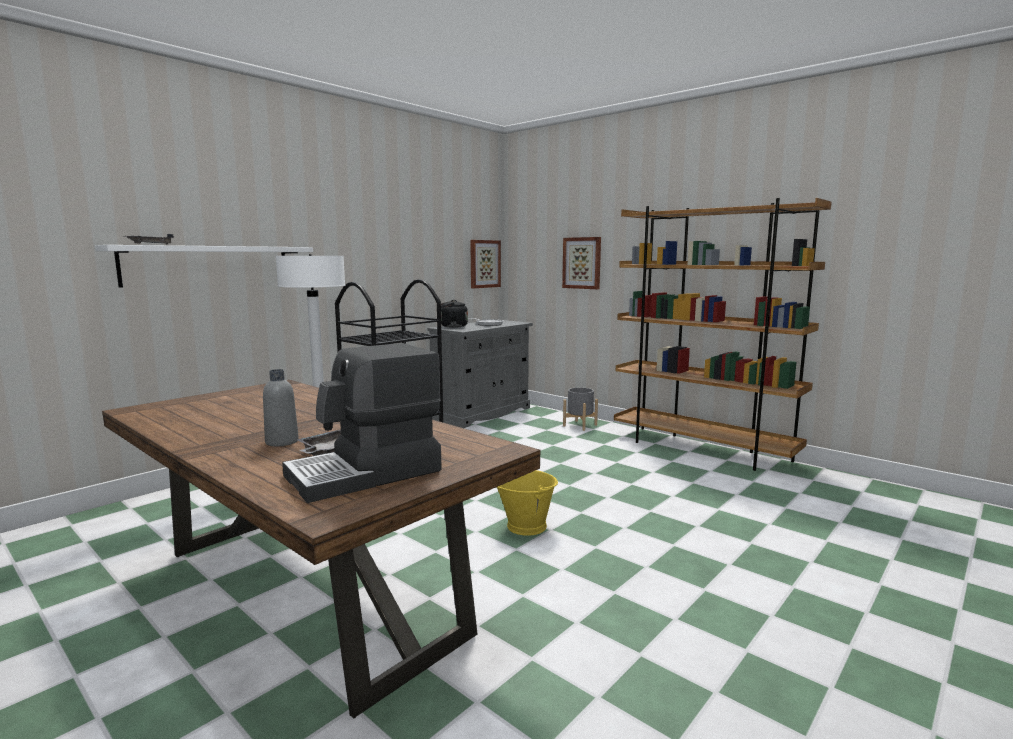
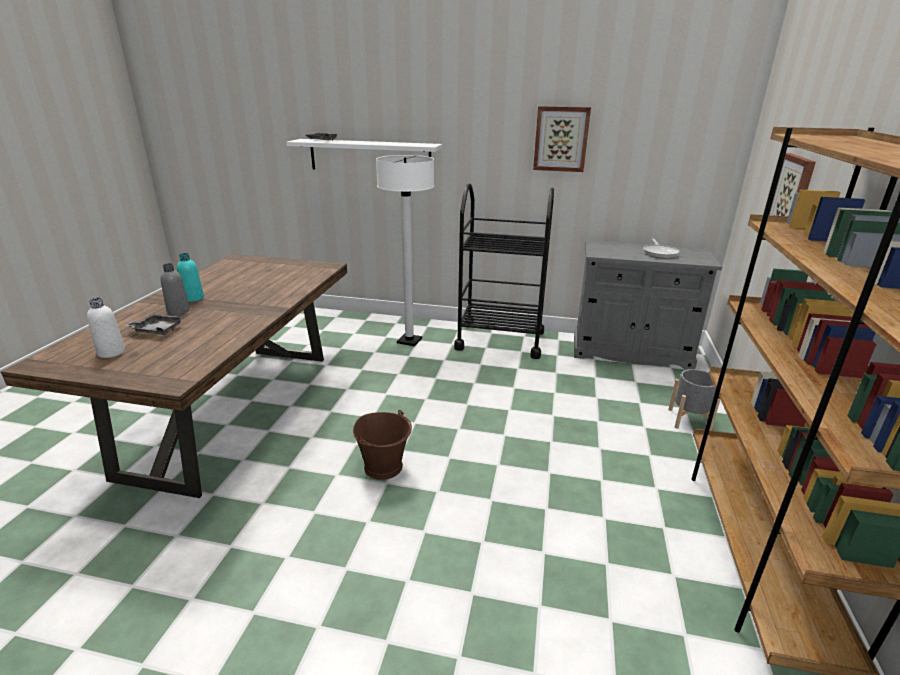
camera: 60 degrees right, 15 degrees up
(249, 434) = (193, 298): none -> turquoise bottle
(366, 474) = (111, 352): coffee machine -> white bottle
(452, 326) = (610, 245): black kettle -> none
(484, 264) = (701, 173): picture -> picture (561, 139)
(526, 526) = (384, 466): yellow bucket -> brown bucket

